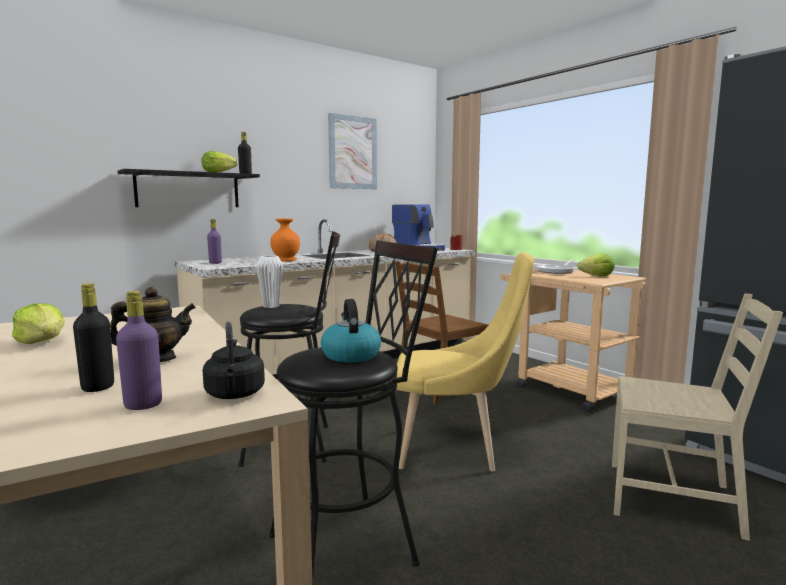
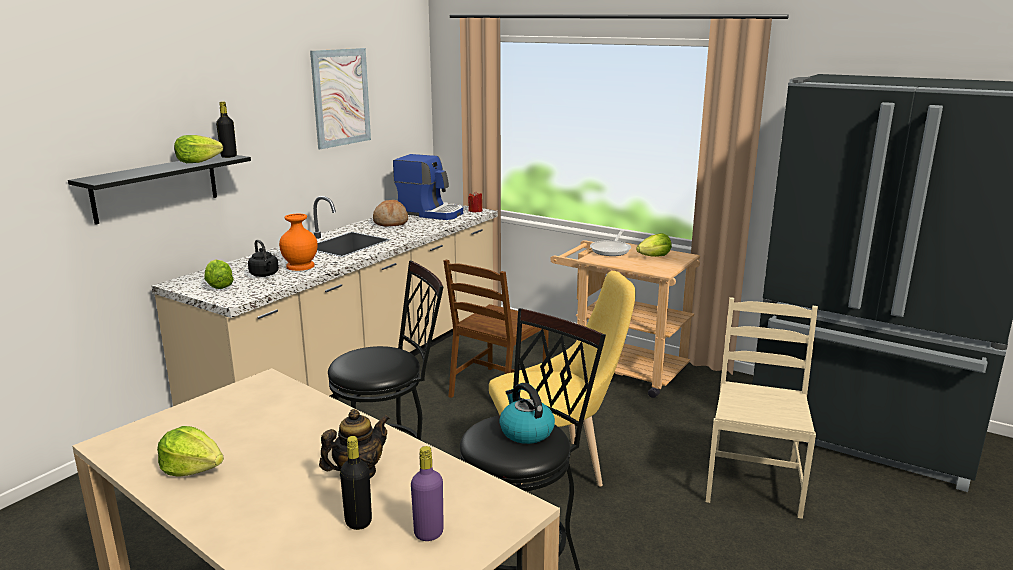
camera: 20 degrees left, 10 degrees up
(215, 263) = (219, 286): purple bottle -> lettuce
(235, 395) = (488, 505): black kettle -> black kettle (265, 275)
(271, 306) = (358, 358): white vase -> none
(673, 498) = (752, 481): beige chair -> beige chair turned 75 degrees counterclockwise

